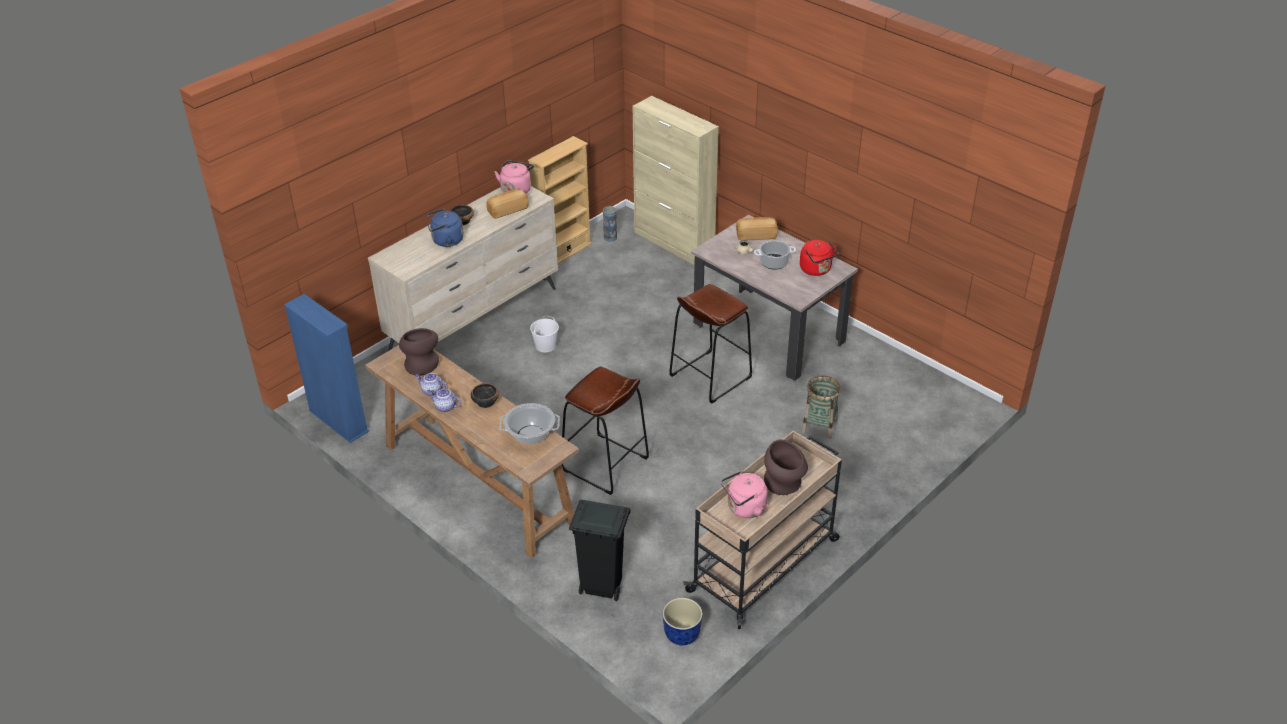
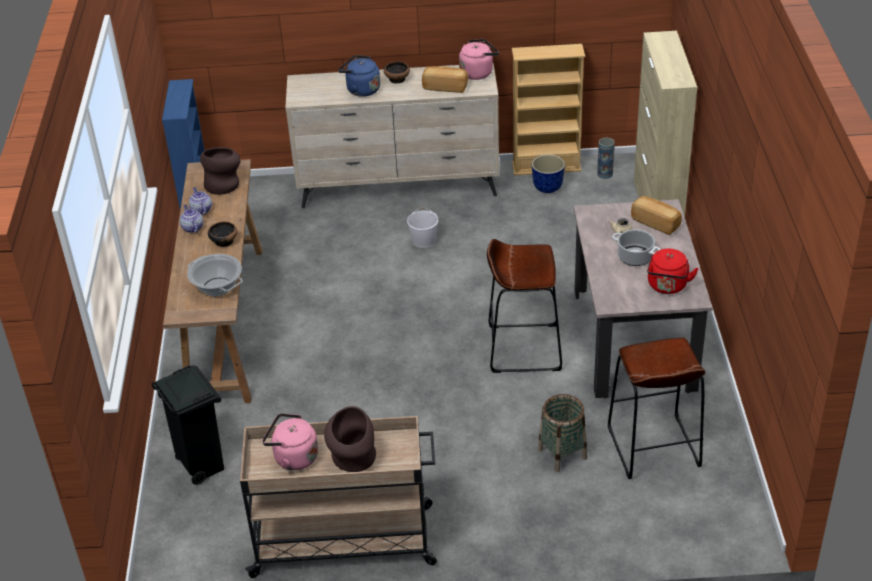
camera: 45 degrees right, 0 degrees up
(605, 464) = (336, 368): brown stool -> brown stool (653, 447)
(681, 635) = (204, 548): planter -> planter (547, 187)

